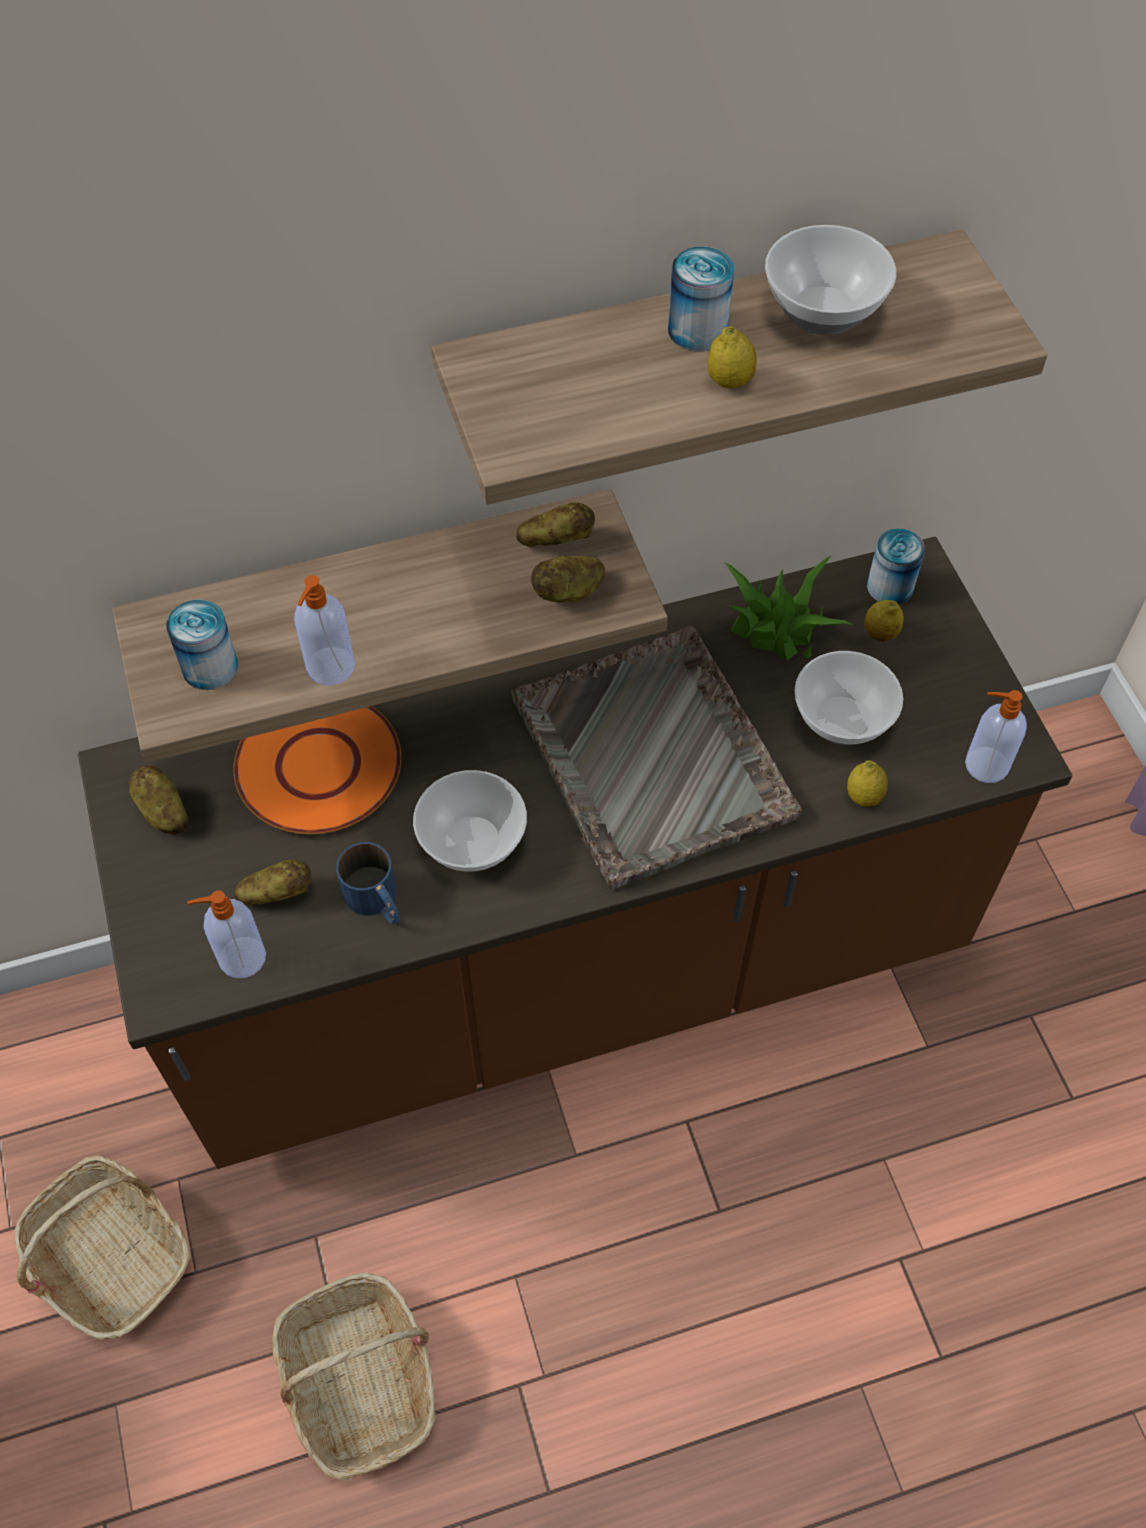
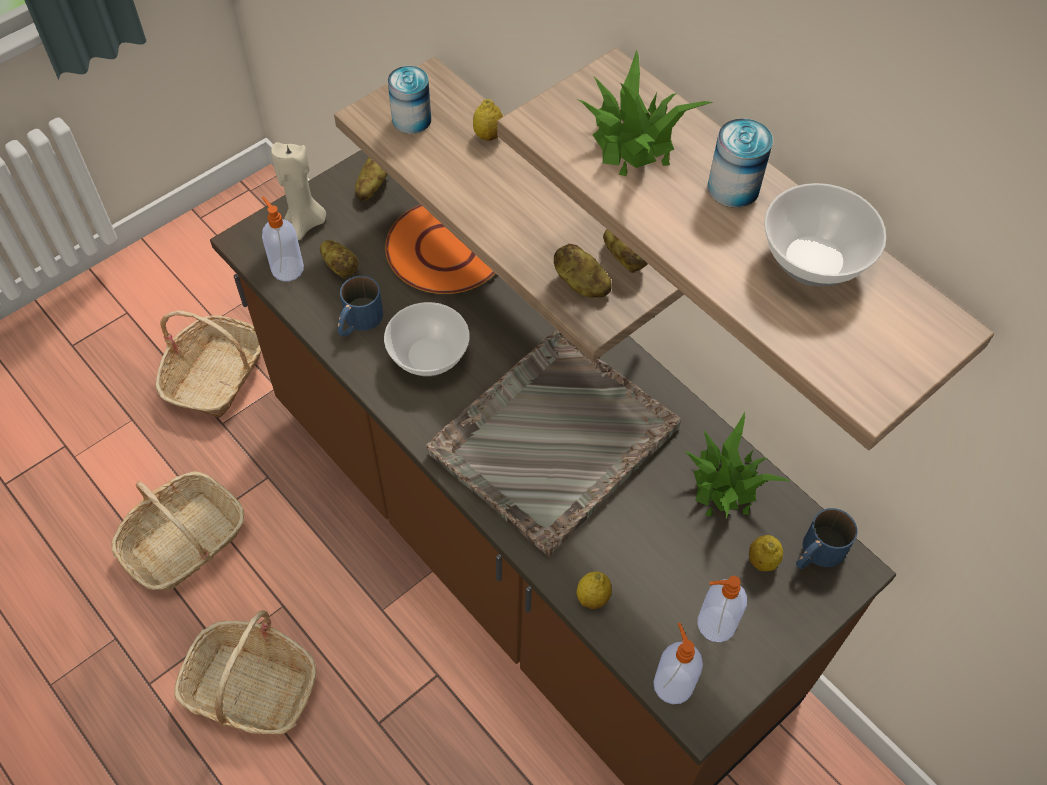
camera: 65 degrees right, 0 degrees up
(176, 911) = (306, 223): none -> beige candle
(329, 668) = (442, 178): soap dispenser -> soap dispenser (714, 624)
(584, 382) = (632, 139): none -> potted plant
(611, 1352) = (252, 687): none -> basket
(729, 381) = (690, 224): lemon -> lemon (488, 135)
(843, 718) = (661, 559): bowl -> none
(890, 587) = (816, 553): can -> blue mug

